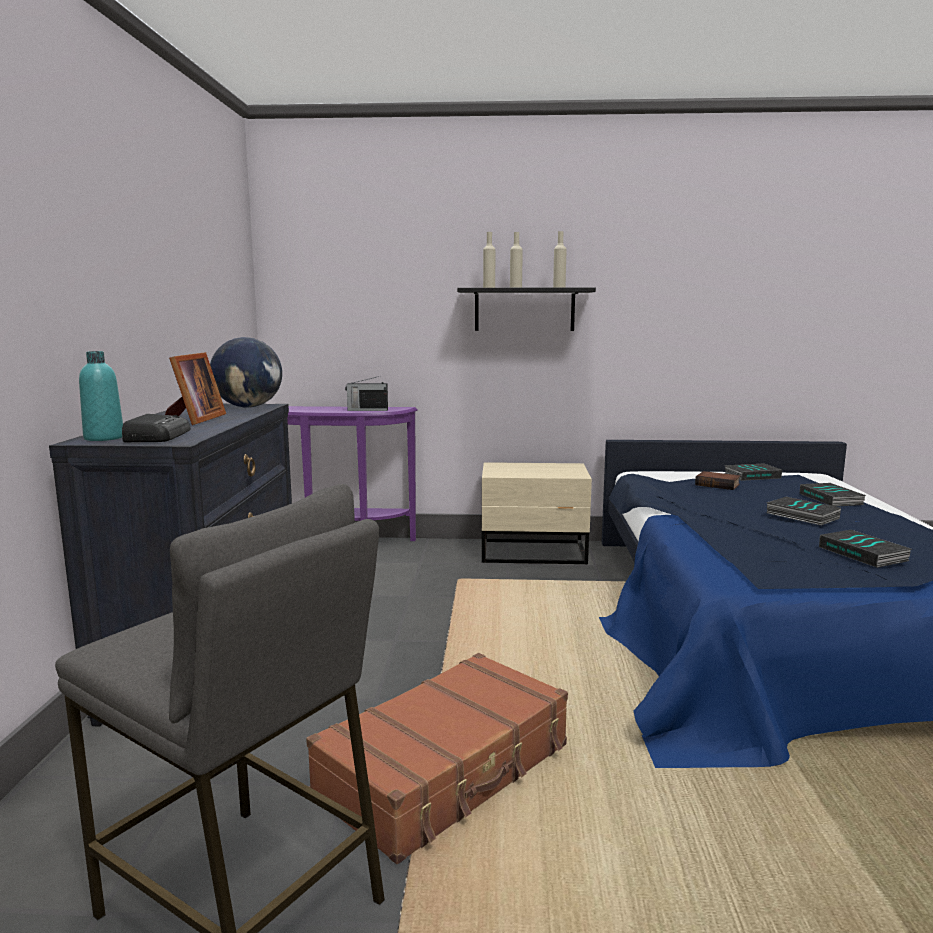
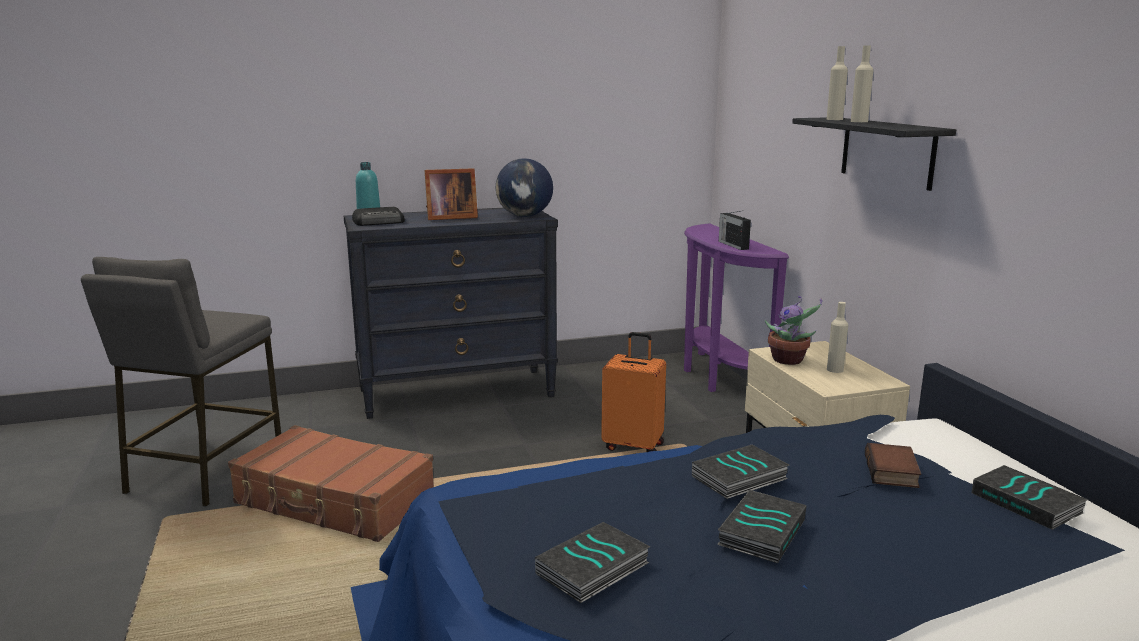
camera: 70 degrees right, 5 degrees up
(444, 596) = (634, 446): none -> orange suitcase
(517, 474) = (789, 360): none -> potted plant
(559, 287) = (892, 125): beige bottle -> beige bottle (835, 370)
(832, 499) = (933, 570): book -> book (739, 478)

